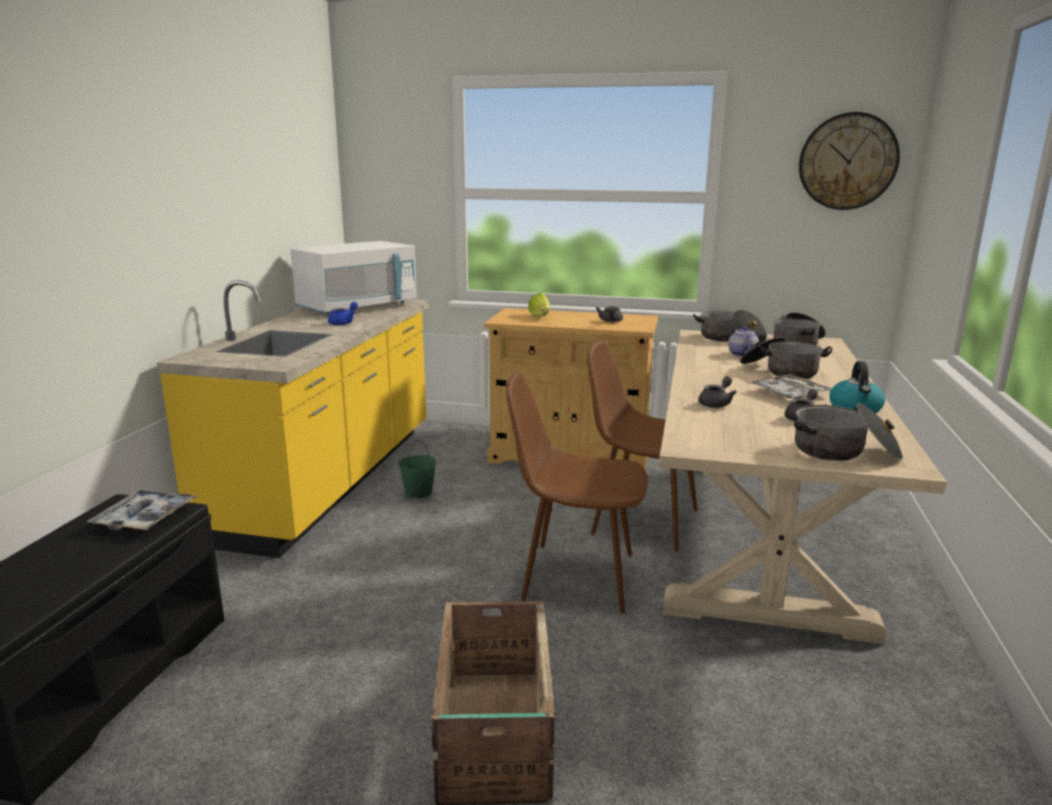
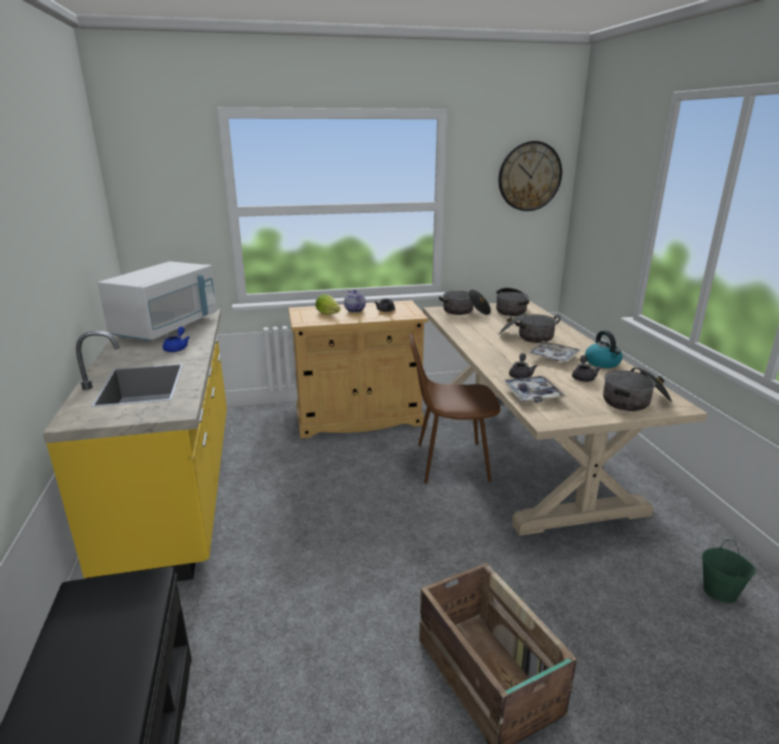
camera: 25 degrees left, 5 degrees up
(145, 518) = (127, 602): tray -> tray (532, 394)
(419, 493) = (266, 480): green bucket -> green bucket (720, 591)
(574, 576) = (440, 523): brown chair -> none
(741, 354) = (487, 325): teapot -> teapot (354, 310)

